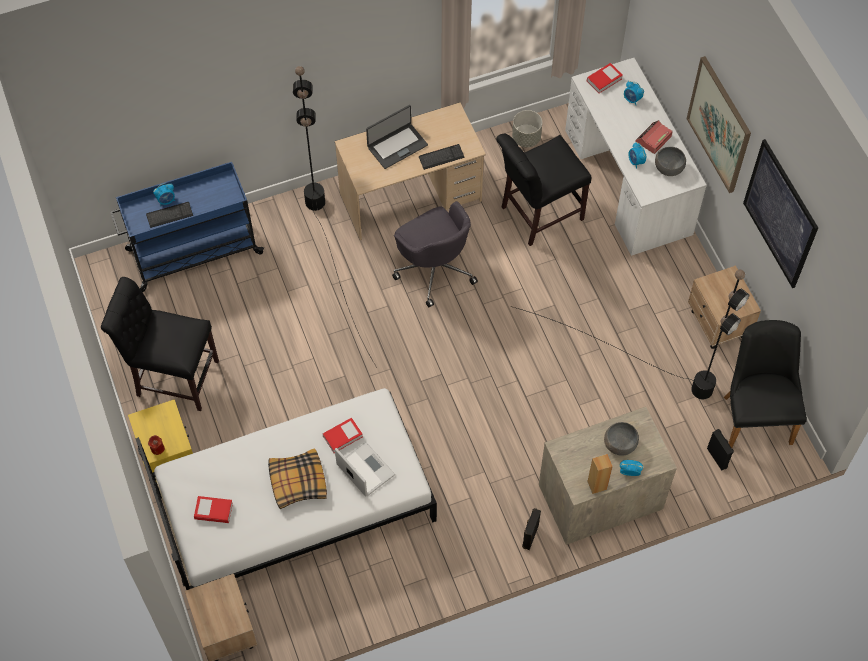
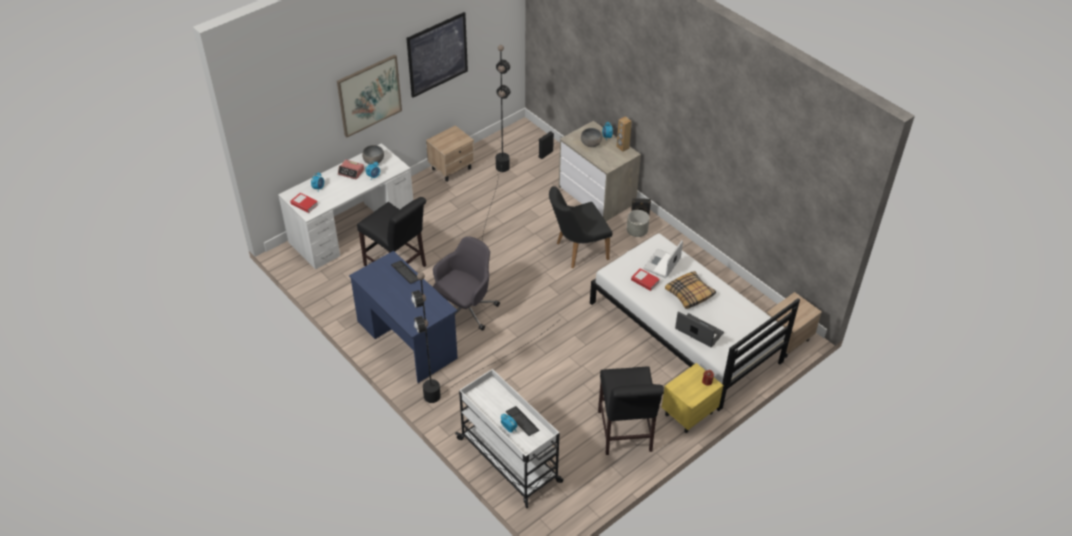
camera: 110 degrees left, 15 degrees down
(192, 252) = (510, 461): blue cart -> white cart
(213, 511) = (735, 329): book -> none
(397, 146) = (403, 299): laptop -> laptop (698, 331)
(410, 197) = (407, 339): beige desk -> blue desk
(526, 138) = (329, 288): grey planter -> grey planter (637, 232)
(755, 413) = (508, 144): black chair -> black chair (577, 251)

